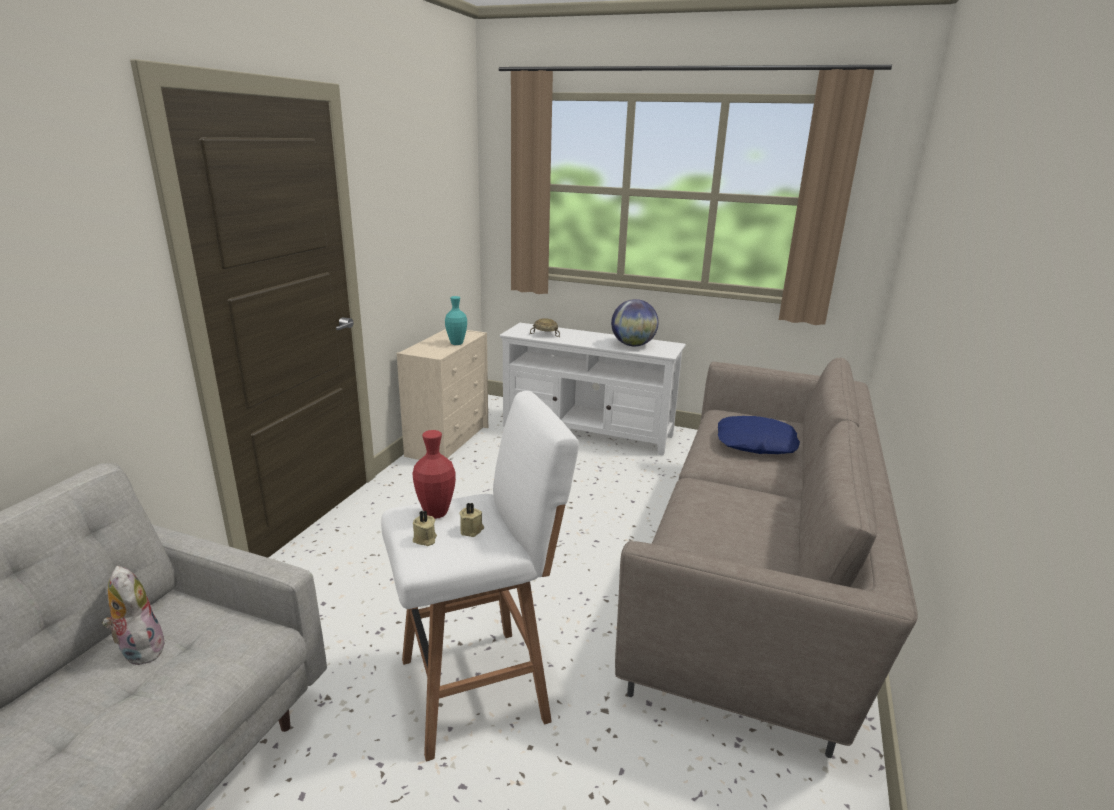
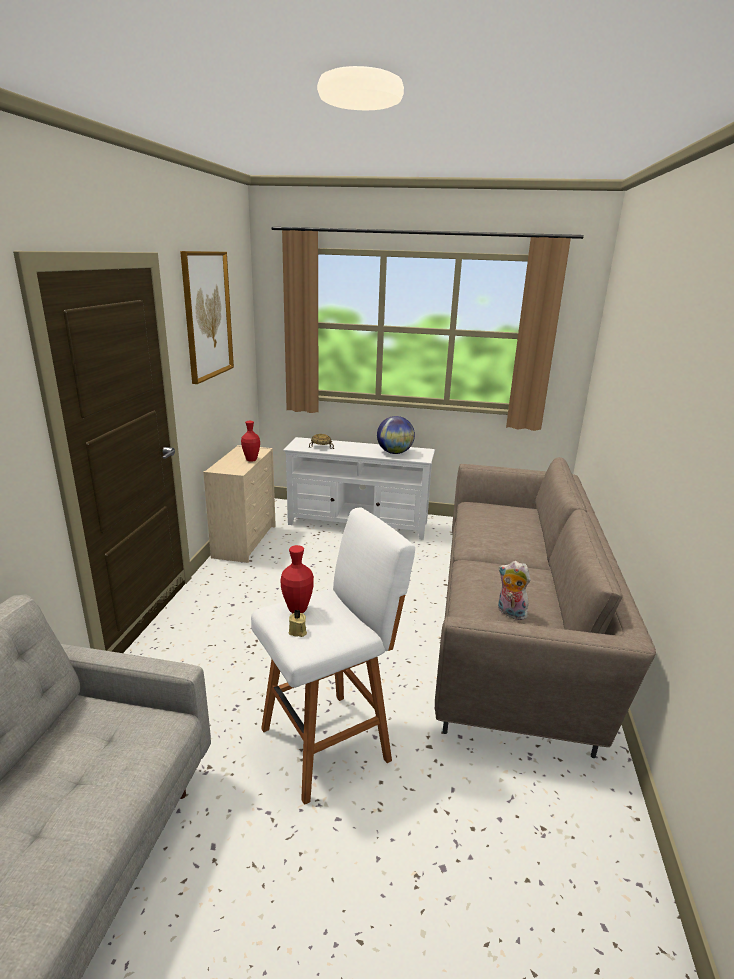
camera: 10 degrees left, 0 degrees up
(139, 649) = (70, 747): plush toy -> plush toy (510, 613)
(409, 168) = (207, 315): none -> picture
(456, 343) = (251, 460): turquoise vase -> red vase
(472, 530) = (331, 620): beige candle -> none
(755, 444) = (505, 528): blue pillow -> none

